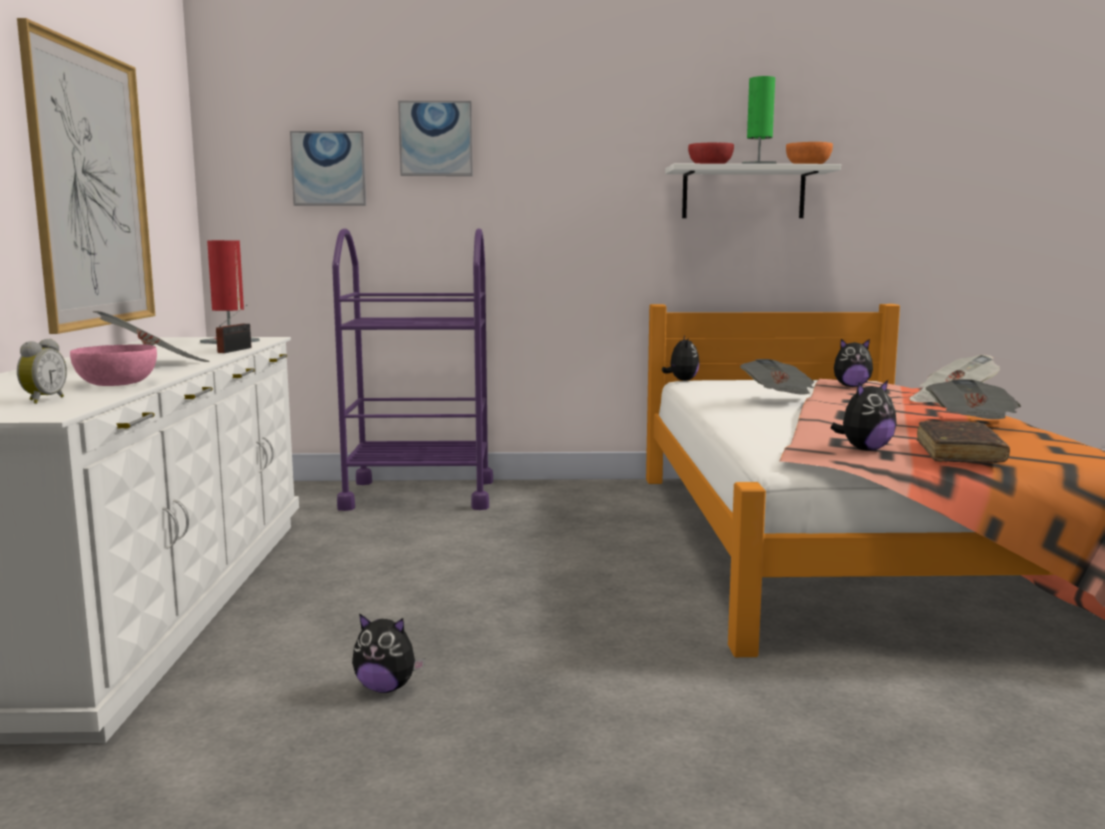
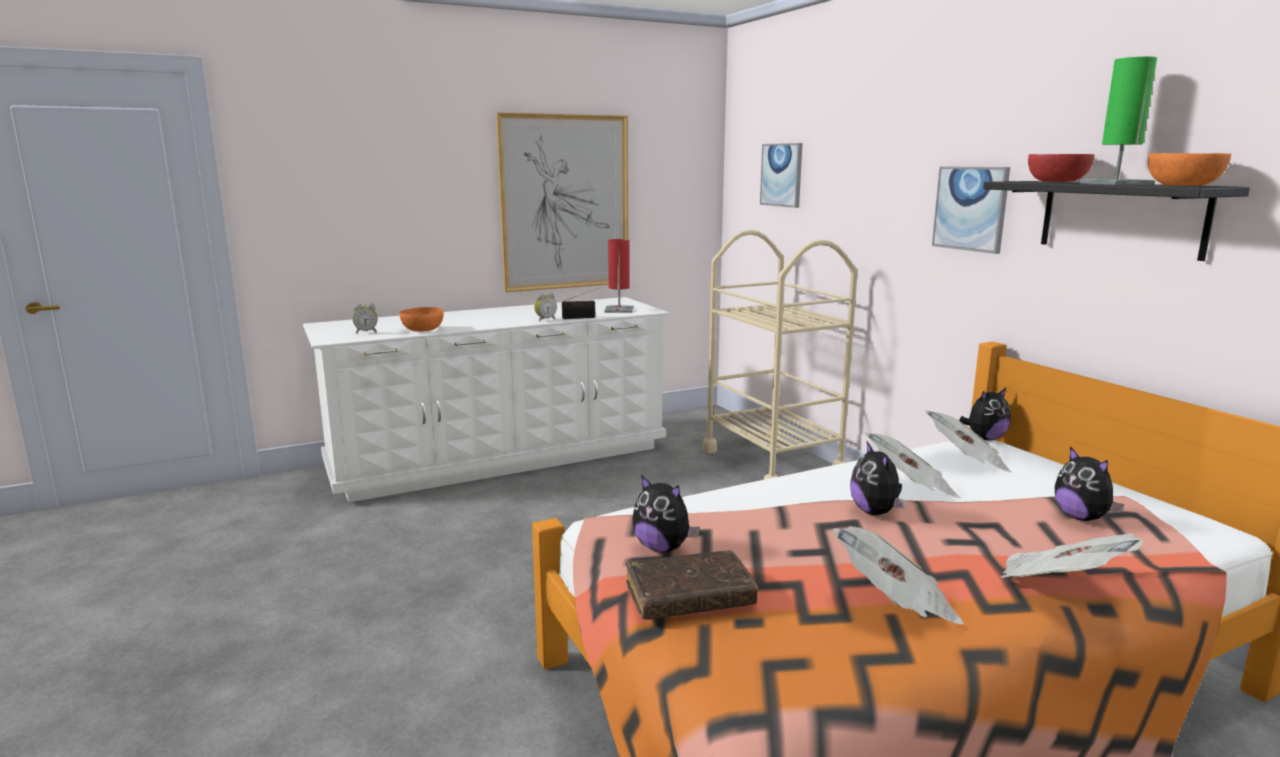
camera: 65 degrees right, 5 degrees up
(118, 384) = (423, 330): pink bowl -> orange bowl
(155, 365) = (498, 320): newspaper -> newspaper (966, 462)
(209, 356) = (545, 320): none -> alarm clock
(386, 688) = (429, 546): plush toy -> plush toy (875, 512)
(419, 495) = (772, 462): purple cart -> beige cart
(436, 139) = (844, 148): picture -> picture (970, 208)
(743, 193) = (1121, 218): white shelf -> black shelf

